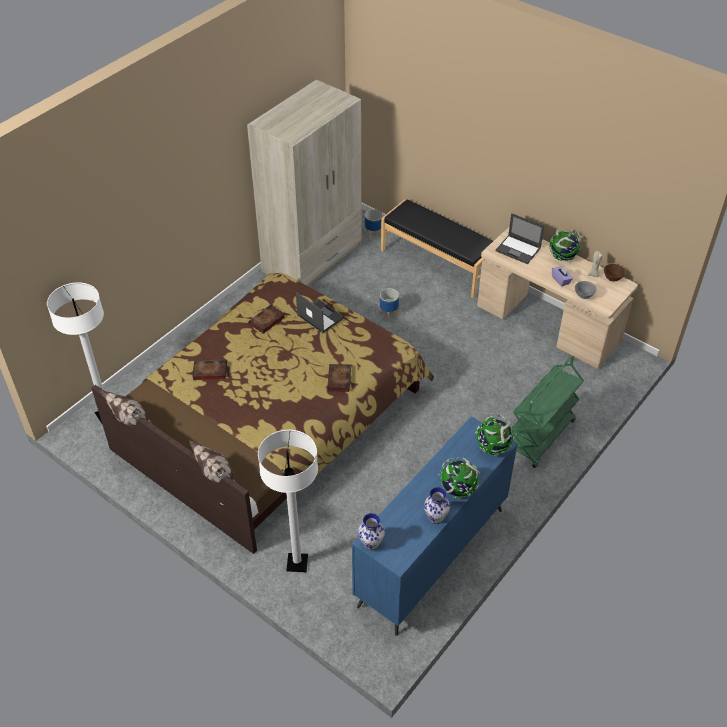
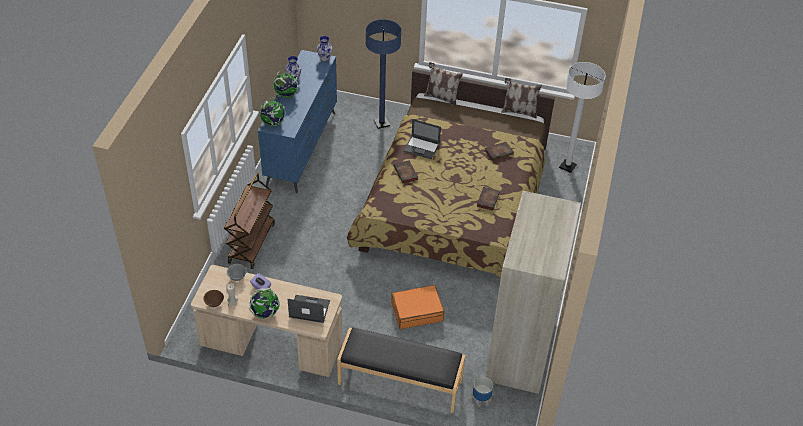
camera: 155 degrees right, 0 degrees up
(297, 563) = (381, 123): white floor lamp -> blue floor lamp
(320, 316) = (450, 215): laptop -> laptop (422, 147)
(389, 313) = (417, 311): planter -> orange suitcase
(541, 437) = (251, 242): green cart -> brown cart

